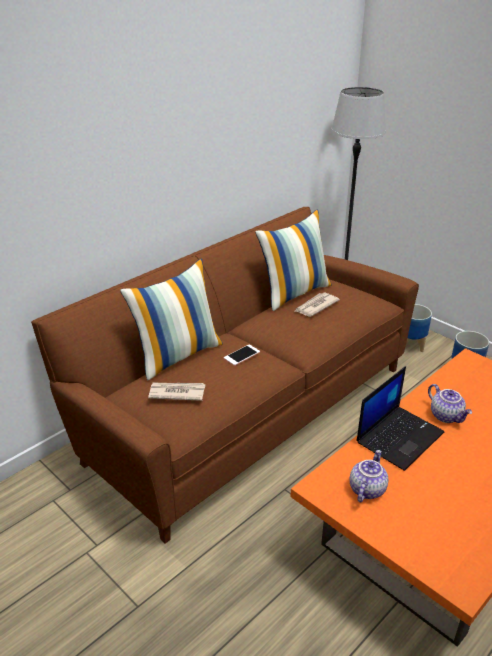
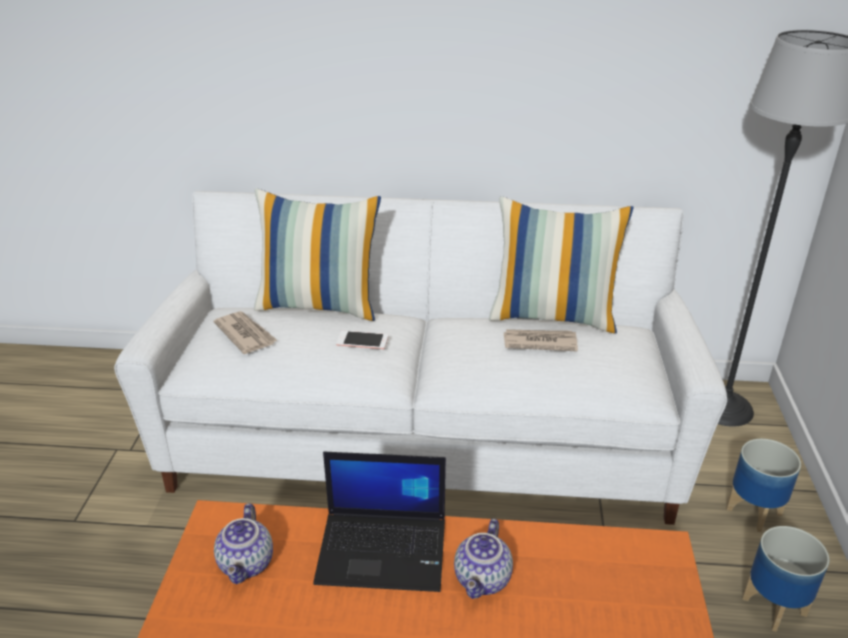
camera: 50 degrees right, 0 degrees up
(246, 408) = (424, 434): brown sofa -> white sofa
(366, 489) = (247, 564): teapot -> teapot turned 105 degrees clockwise

